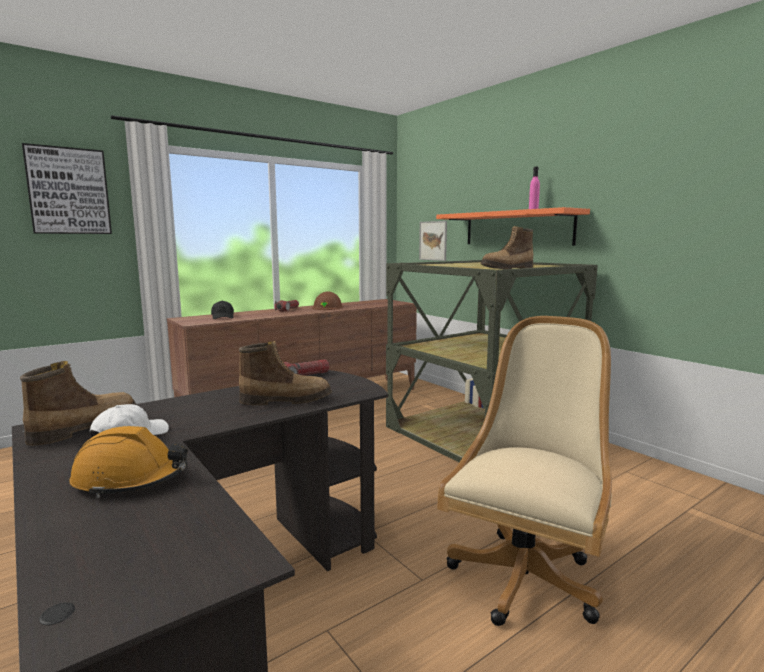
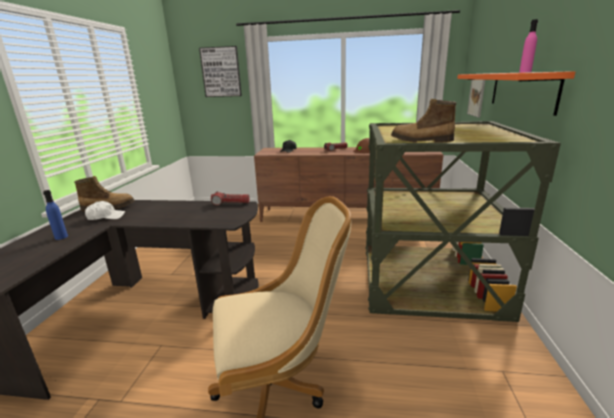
camera: 45 degrees right, 10 degrees up
(131, 479) = (61, 237): orange hard hat -> blue bottle
(286, 400) = (188, 216): boot -> none

